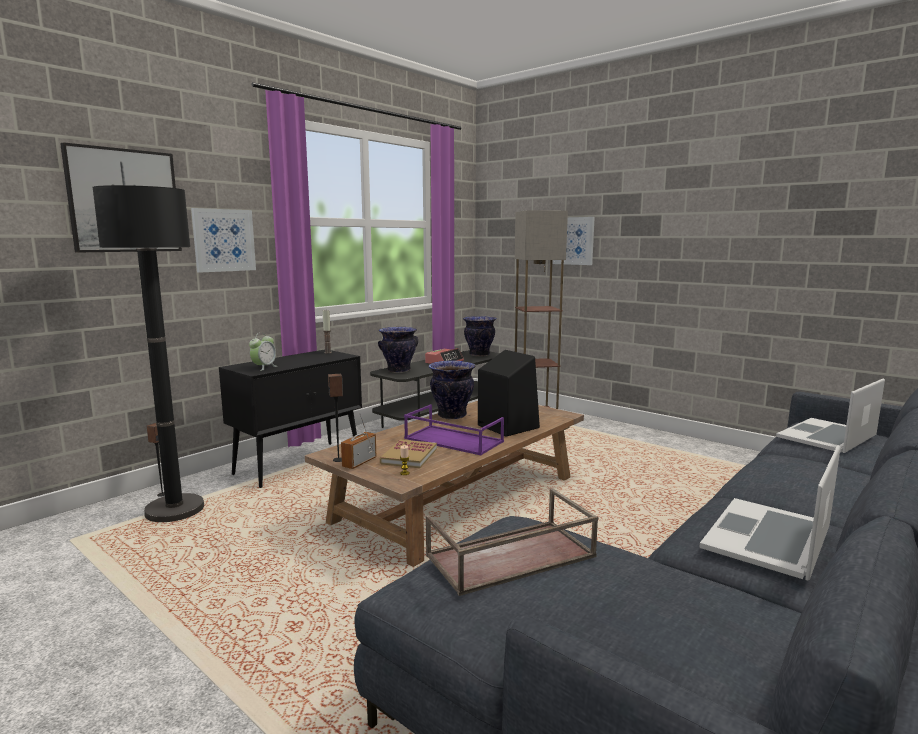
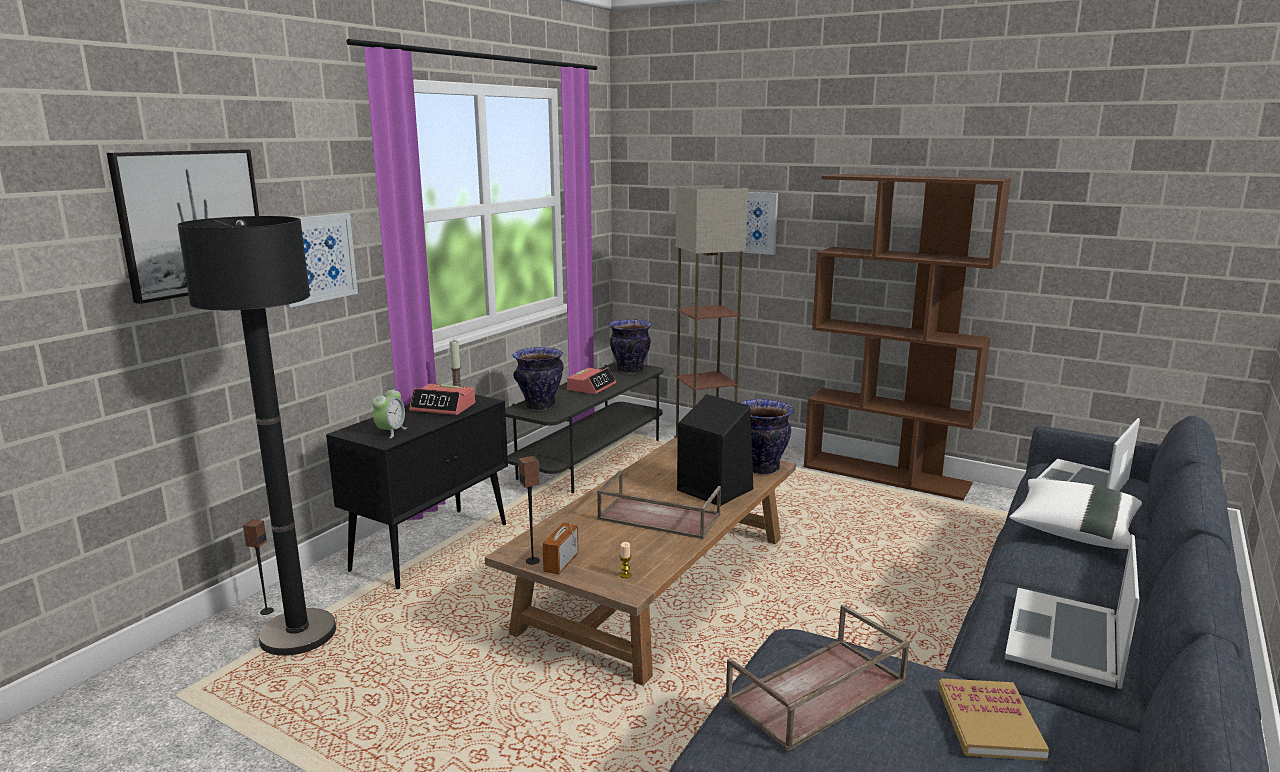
camera: 10 degrees left, 5 degrees up
(312, 357) = (443, 407): none -> alarm clock
(409, 456) = (617, 548): book -> book (989, 722)
(451, 415) = (637, 476): vase -> vase (761, 468)
(452, 440) = (657, 517): purple tray -> brown tray
(677, 441) = (886, 475): none -> brown bookcase
(808, 466) = (1073, 531): none -> white pillow

